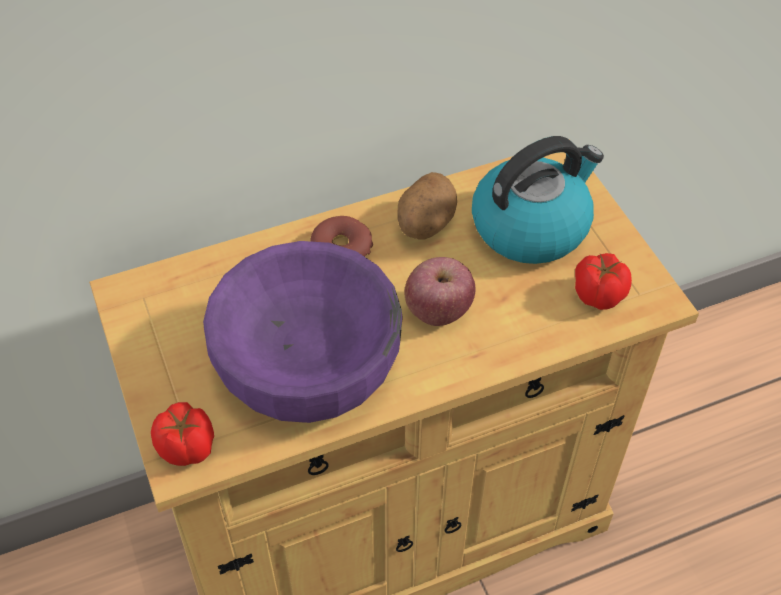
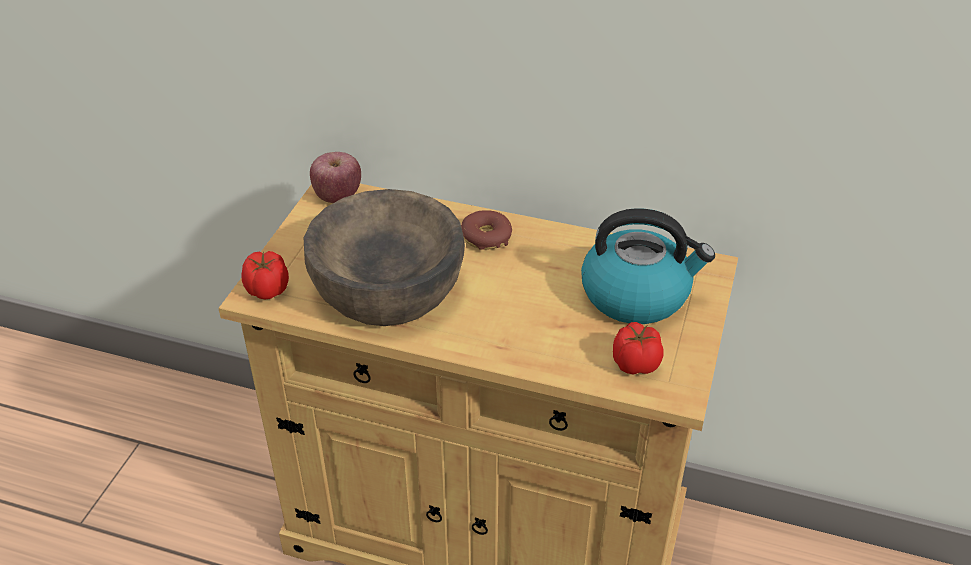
camera: 40 degrees right, 10 degrees down
(308, 362) = (388, 287): purple bowl -> brown bowl
(425, 224) = (560, 253): potato -> none
(438, 311) = (506, 307): apple -> apple (337, 196)

